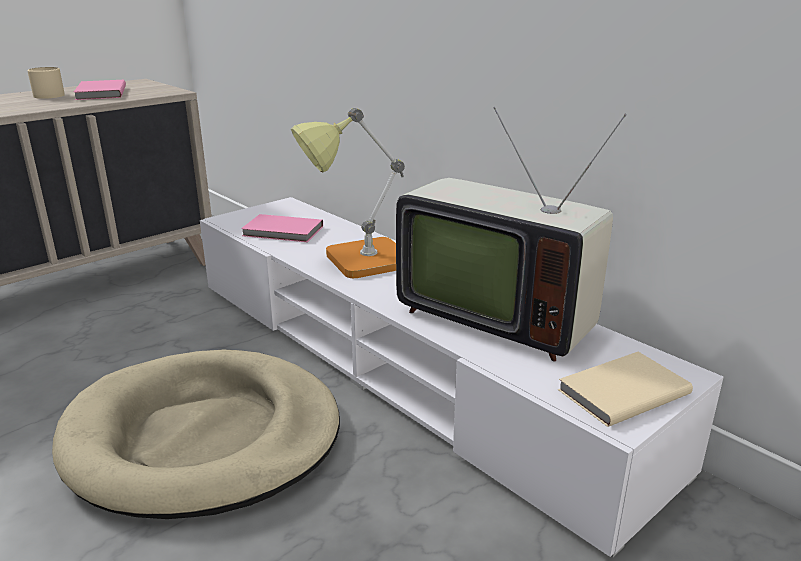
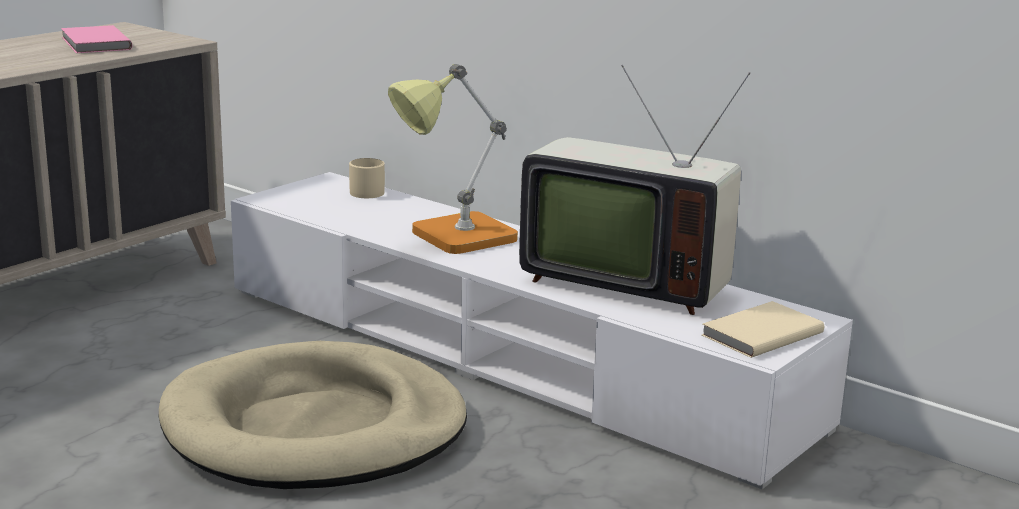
camera: 10 degrees left, 5 degrees down
(50, 95) = (33, 46): beige mug -> beige mug (366, 191)
(283, 232) = (346, 210): pink book -> none

